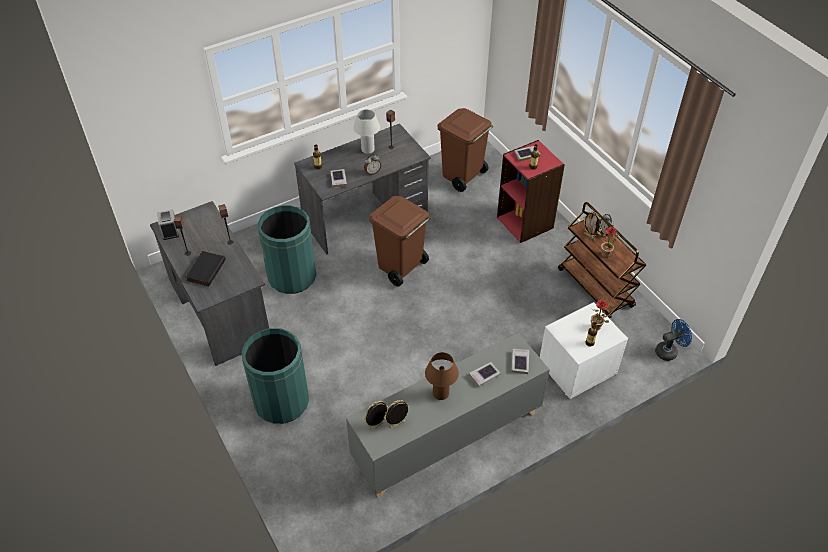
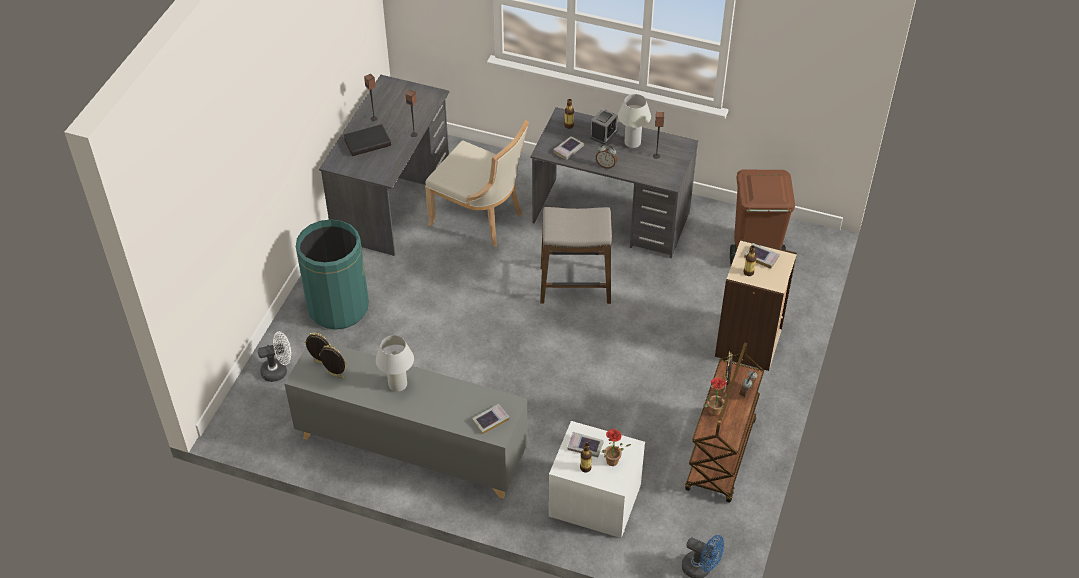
camera: 50 degrees right, 0 degrees up
(170, 231) = (386, 91): alarm clock -> alarm clock (603, 134)
(292, 276) = (480, 218): green trash can -> beige chair
(301, 474) = (278, 370): none -> white fan
(400, 268) = (575, 285): brown trash can -> stool
(440, 393) = (398, 385): brown table lamp -> white table lamp
(484, 376) = (448, 403): book -> book (585, 446)
(525, 222) = (749, 343): red bookcase -> beige bookcase

